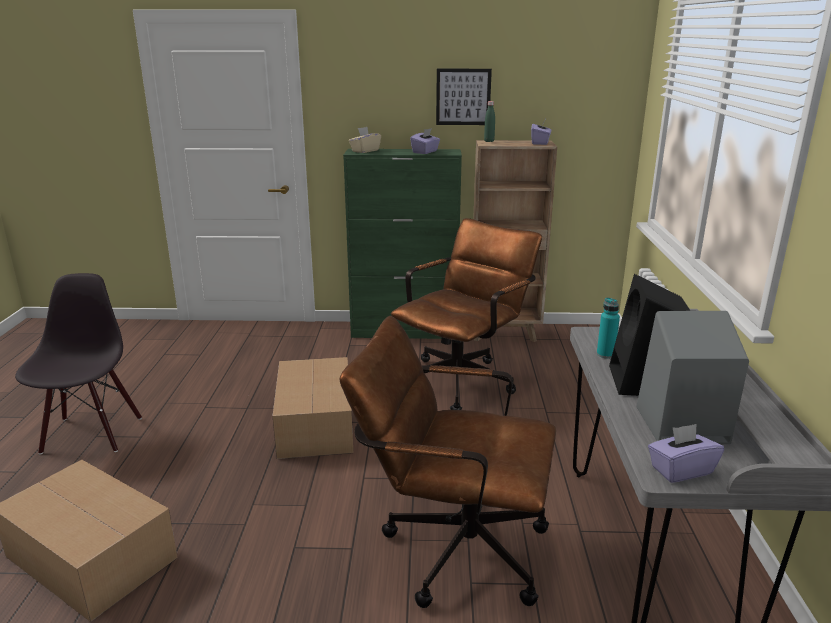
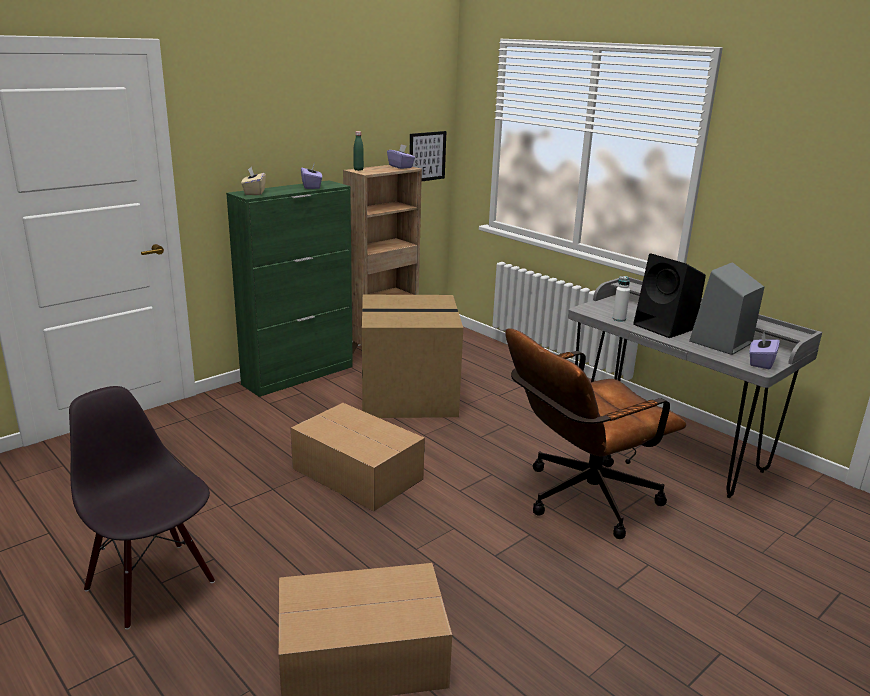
camera: 45 degrees left, 0 degrees up
(463, 97) = (325, 128): picture -> picture (427, 156)
(463, 379) = (410, 395): brown office chair -> cardboard box
(605, 354) = (619, 319): turquoise bottle -> white bottle

